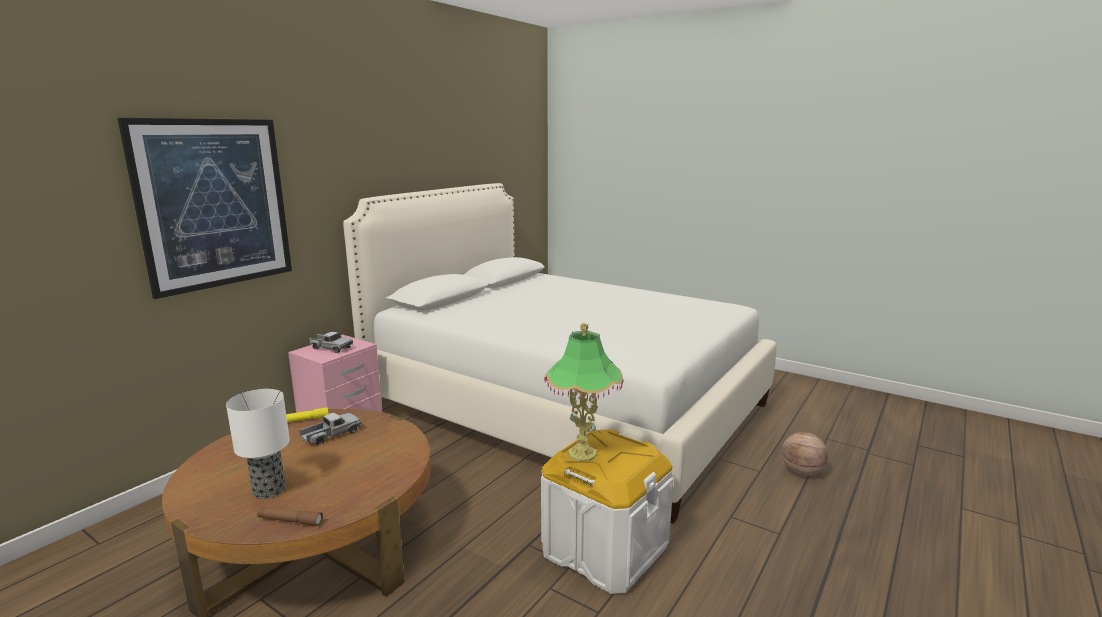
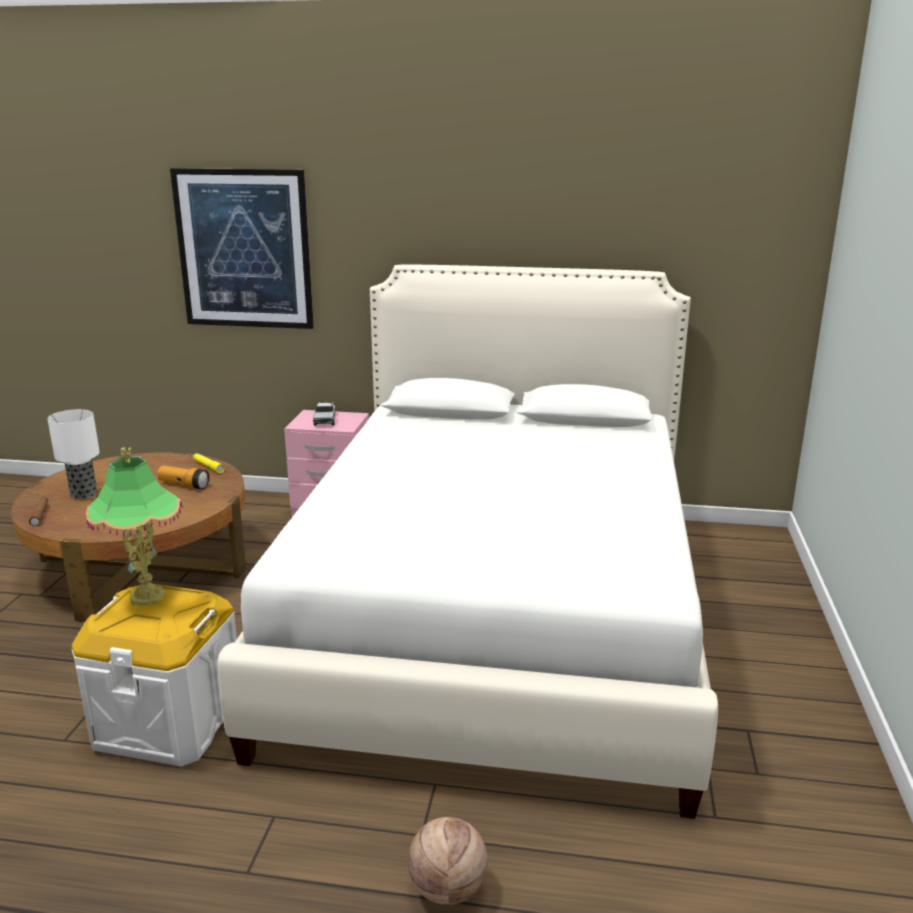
camera: 65 degrees right, 5 degrees up
(331, 435) = (184, 485): toy truck -> flashlight

